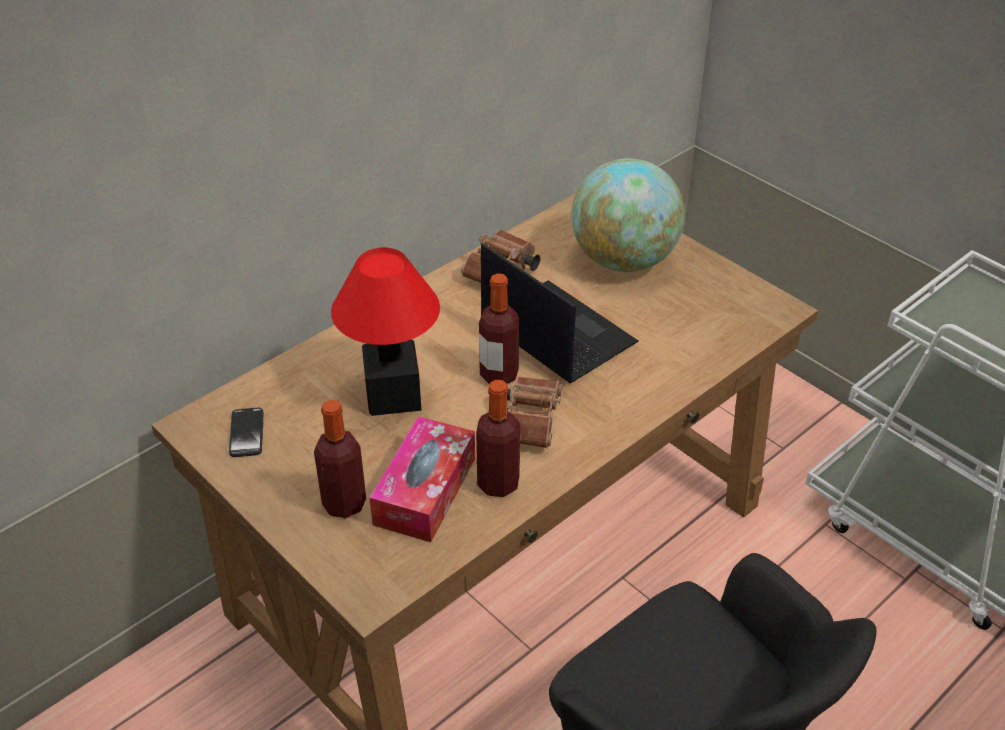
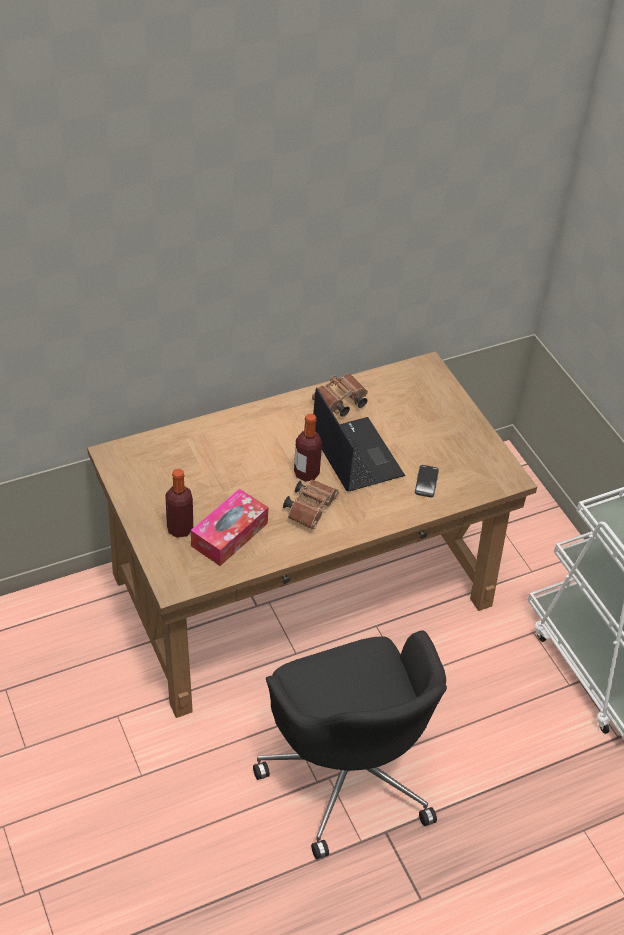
camera: 15 degrees right, 5 degrees up
(246, 433) = (140, 469): phone -> phone (426, 482)
(393, 394) = (236, 468): table lamp -> none
(498, 483) = (274, 542): bottle -> none
(623, 260) = (425, 415): globe -> none

